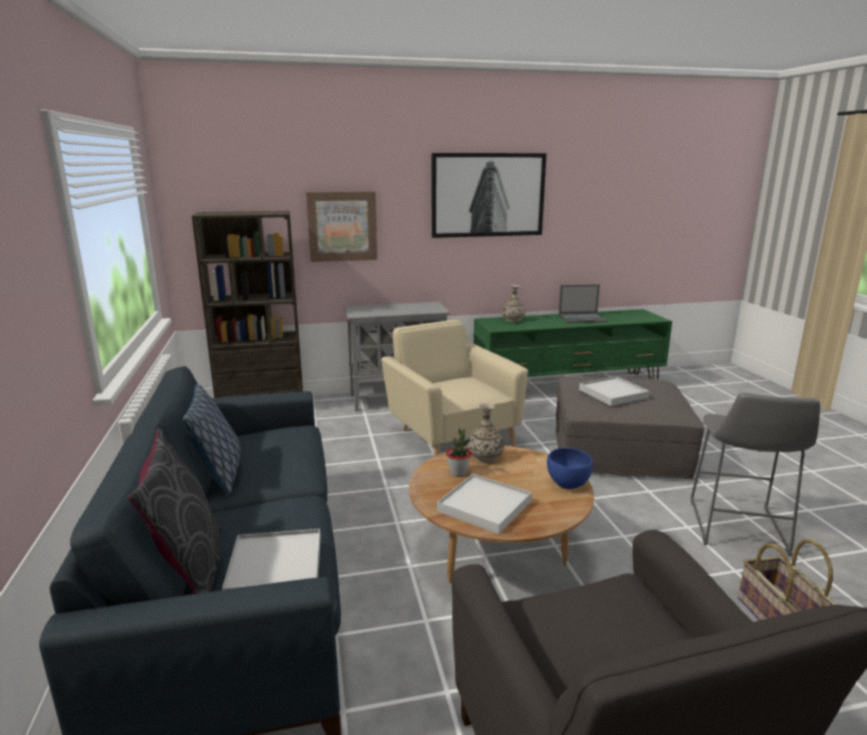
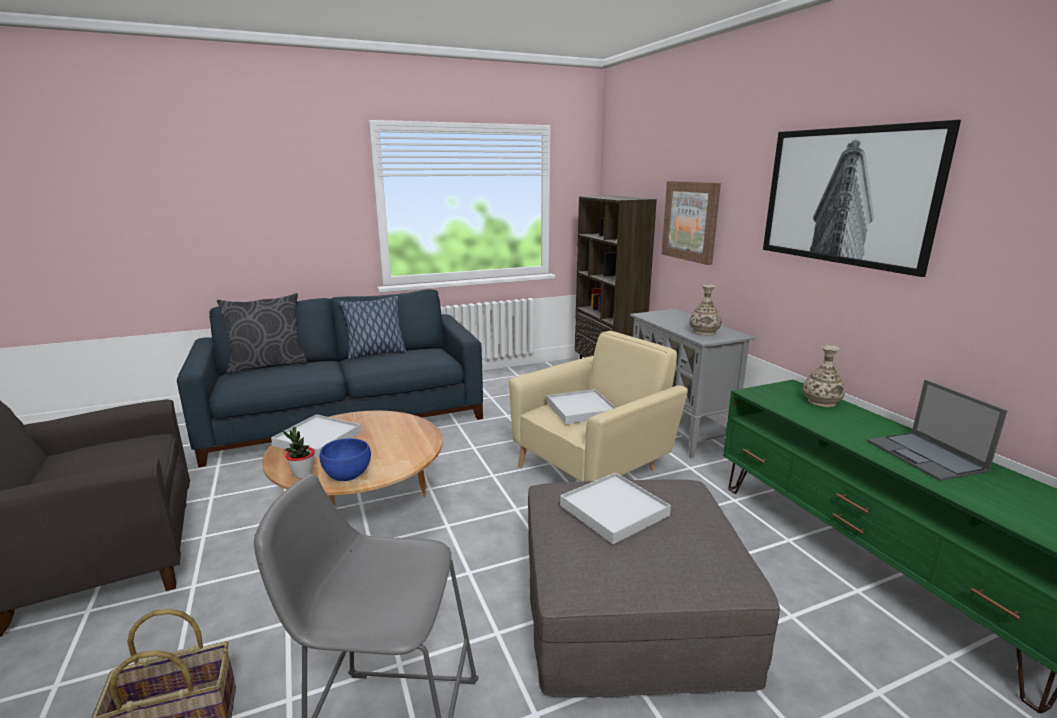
camera: 80 degrees right, 0 degrees up
(275, 567) = (252, 378): white tray -> white tray (580, 409)
(458, 472) = (381, 425): potted plant -> potted plant (302, 474)
(485, 457) = (410, 435): vase -> vase (704, 332)

